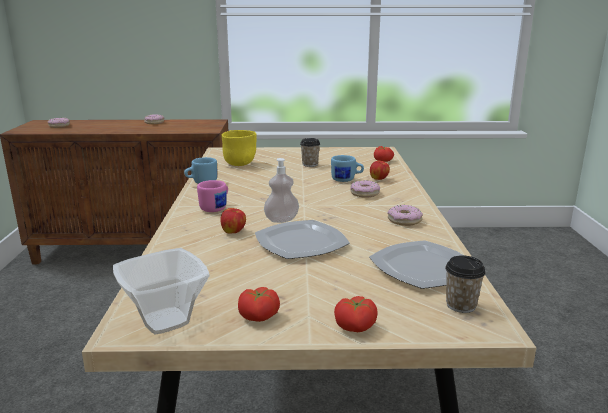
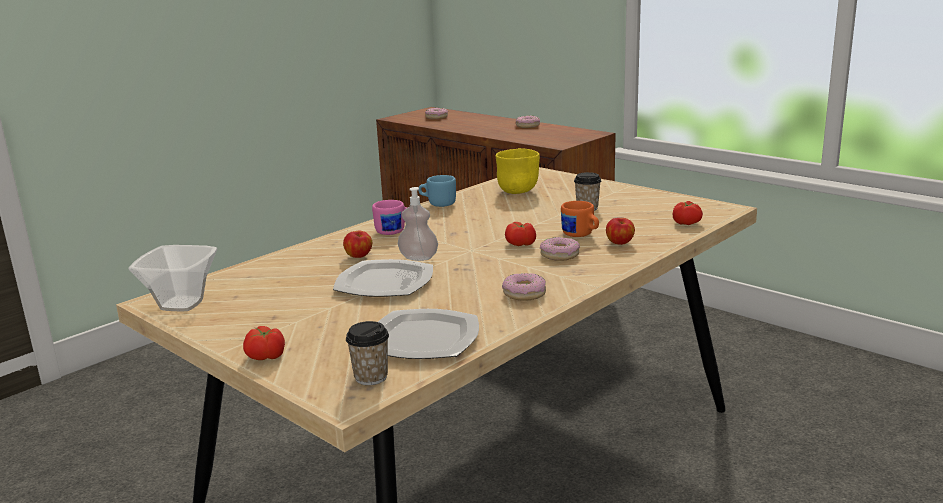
camera: 45 degrees right, 0 degrees up
(259, 316) = (231, 324): tomato -> tomato (520, 244)
(346, 180) = (580, 235): blue mug -> orange mug

